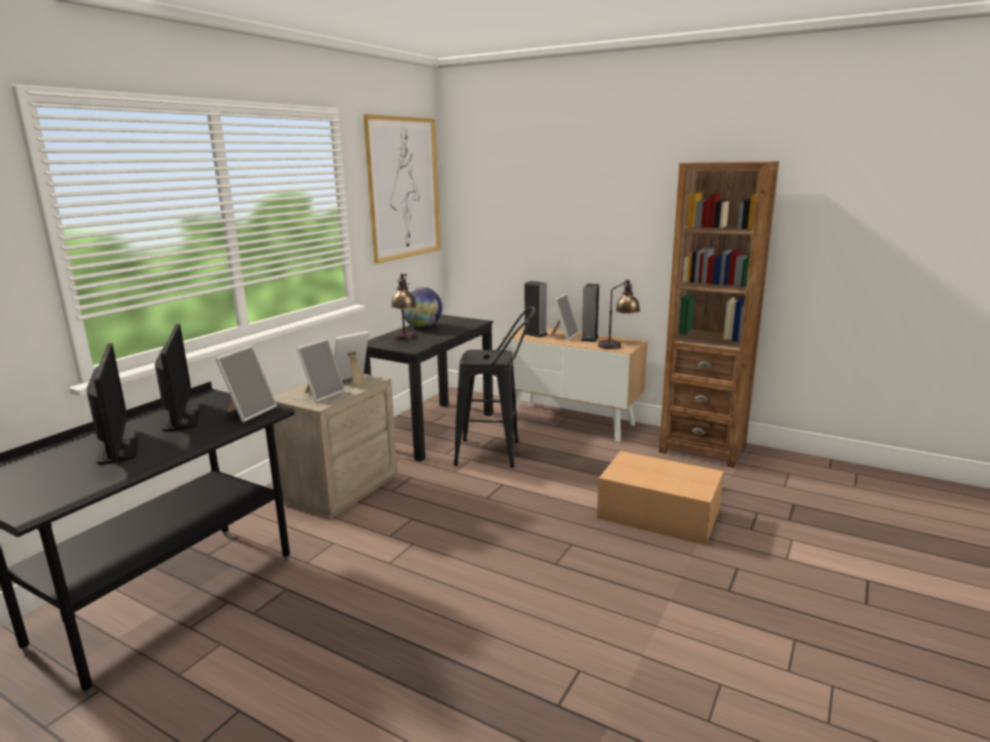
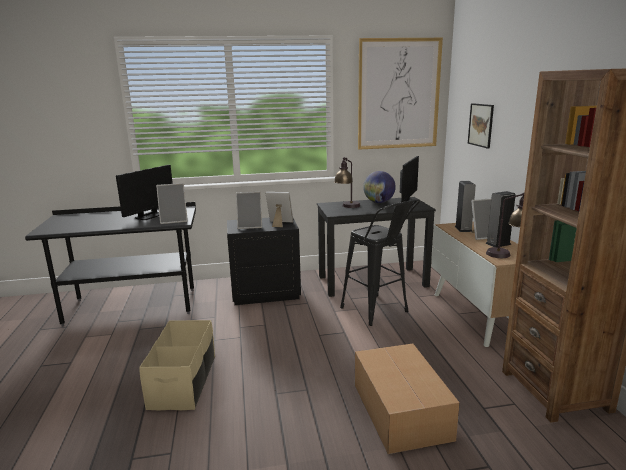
camera: 50 degrees right, 0 degrees up
(118, 451) = (105, 221): monitor -> monitor (407, 202)
(339, 489) = (265, 292): beige nightstand -> black nightstand
(450, 616) = (184, 381): none -> beige storage box
(515, 219) = (480, 125): none -> picture

